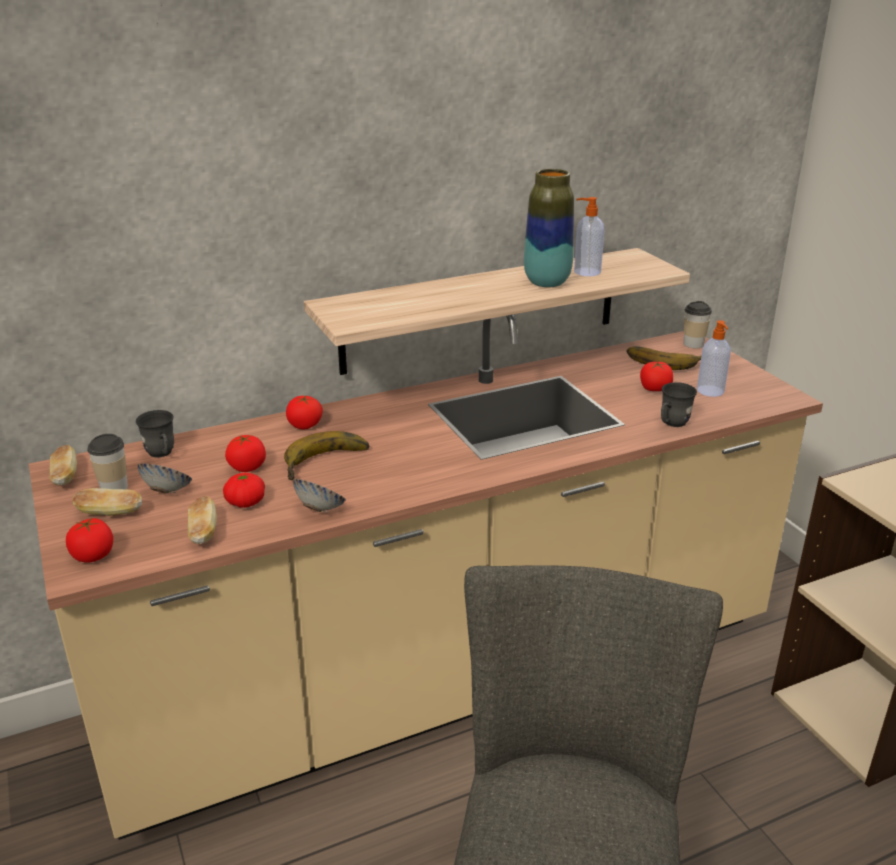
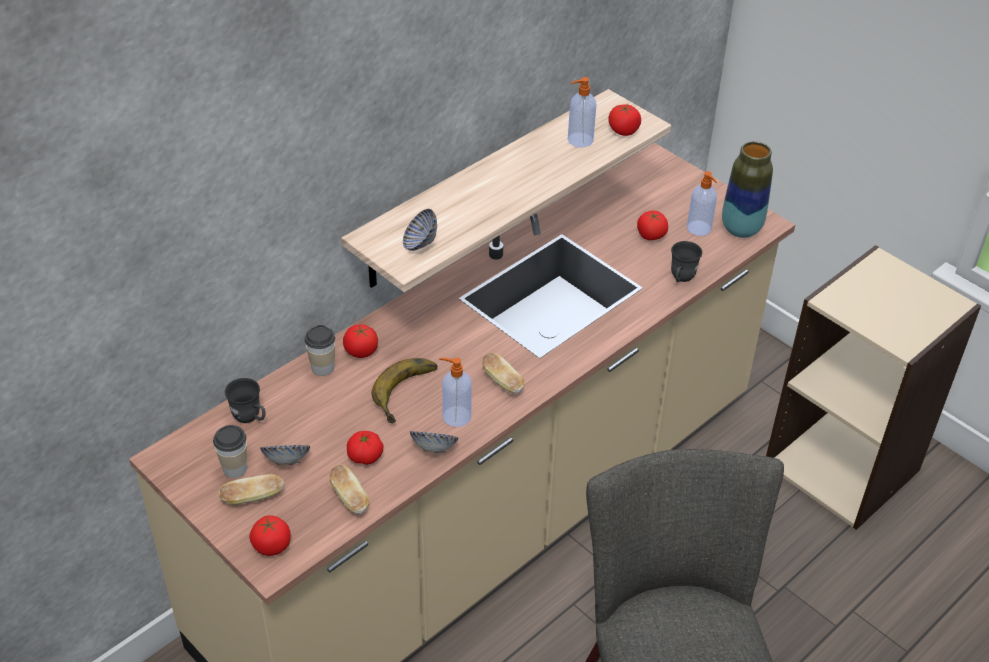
camera: 20 degrees left, 15 degrees up
(65, 477) = (178, 466): bread -> bread (502, 382)
(247, 467) = (340, 415): tomato -> tomato (623, 131)
(361, 488) = (455, 416): none -> soap dispenser
(374, 313) = (420, 243): none -> bowl
(547, 282) = (552, 164): vase -> vase (741, 229)
(665, 360) = (646, 193): banana -> none
(693, 344) = (663, 165): cup -> cup (322, 367)

